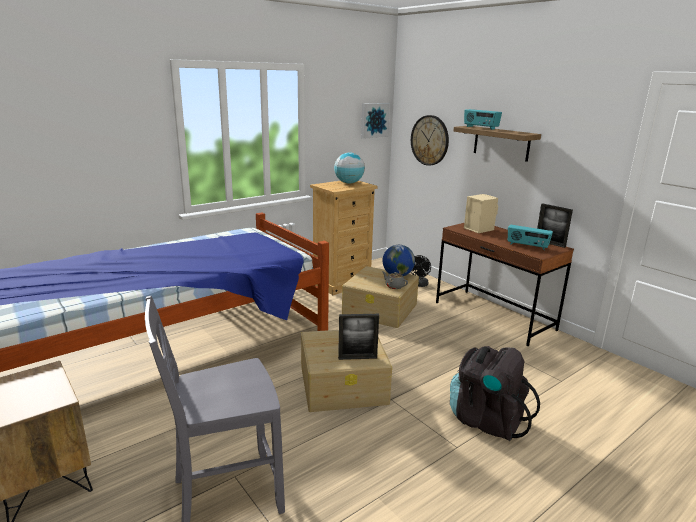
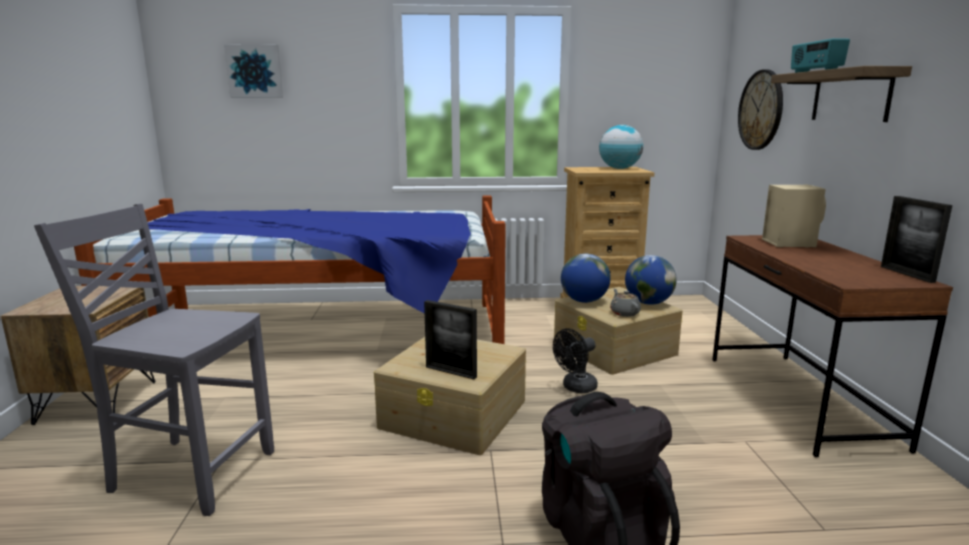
camera: 35 degrees right, 5 degrees down
(362, 282) = (584, 301): none -> globe
(374, 120) = (688, 87): picture -> picture (255, 71)
(419, 285) = (712, 334): black fan -> black fan (575, 388)
(527, 246) = (845, 270): radio -> none

